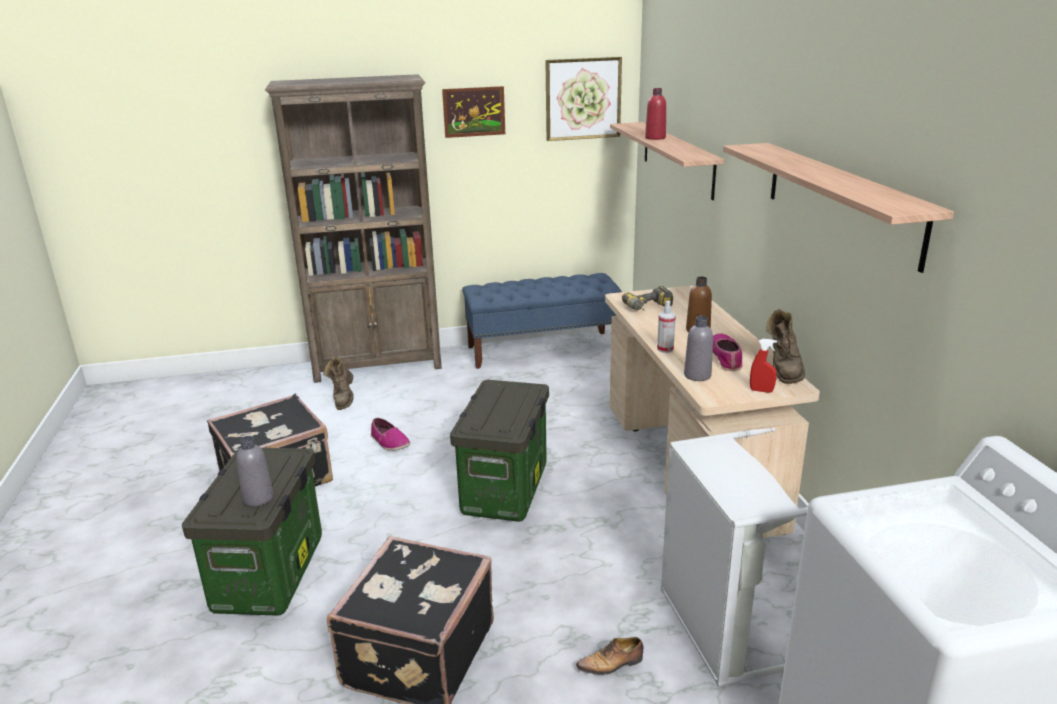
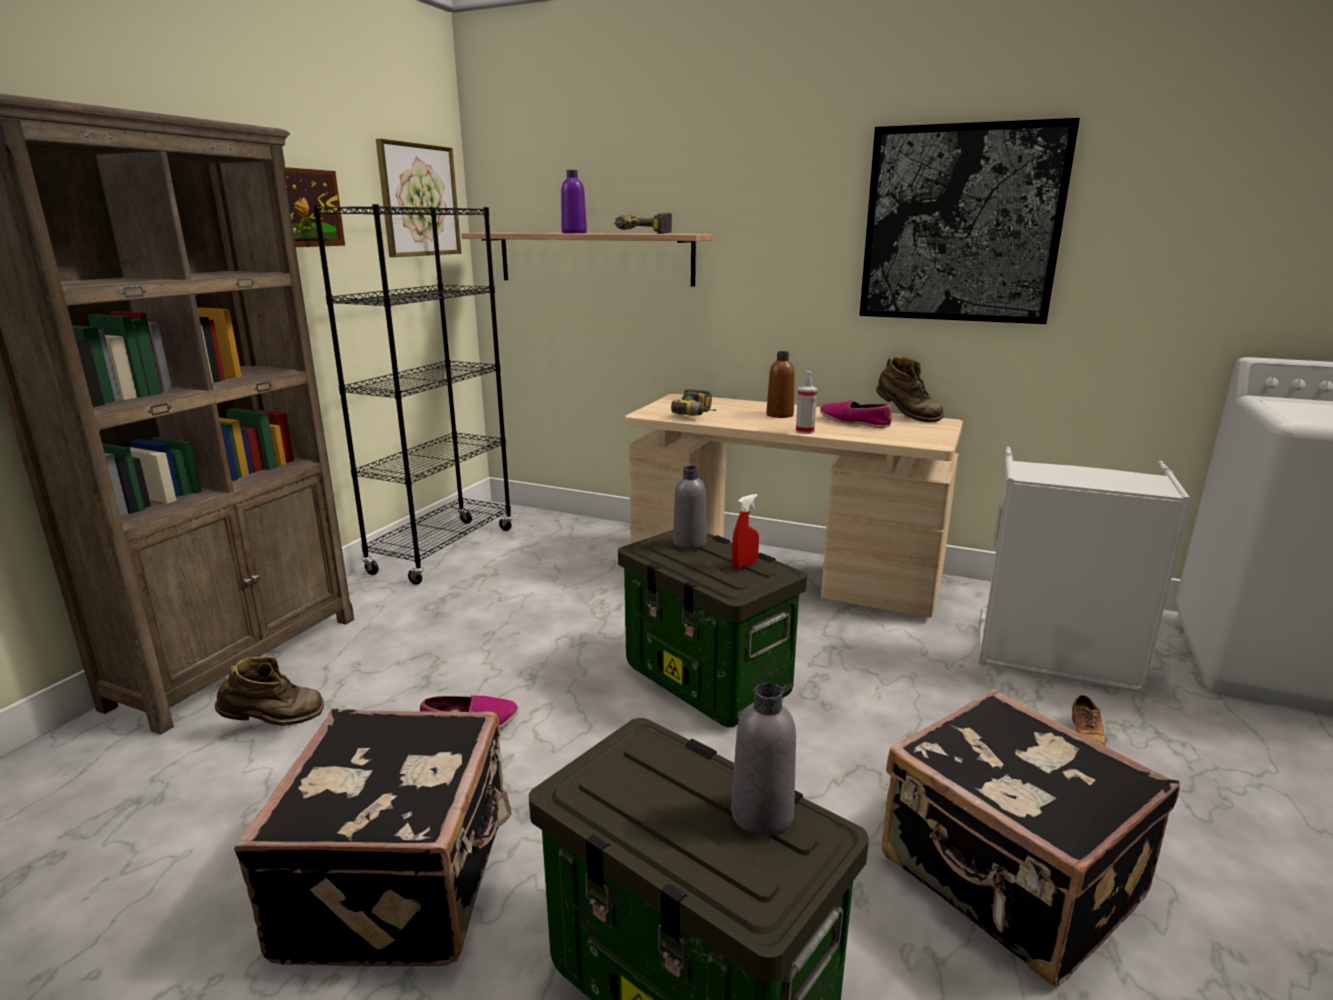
camera: 55 degrees left, 5 degrees down
(343, 399) = (275, 723): brown boot -> brown boot turned 60 degrees counterclockwise
(543, 349) = (443, 550): blue bench -> black bookcase
(655, 138) = (574, 233): red bottle -> purple bottle
(675, 149) = (640, 233): none -> power drill
(697, 375) = (881, 437): grey bottle -> grey bottle (689, 542)
(761, 391) = (939, 430): red spray bottle -> red spray bottle (744, 564)
(840, 200) = (960, 225): shelf -> picture

